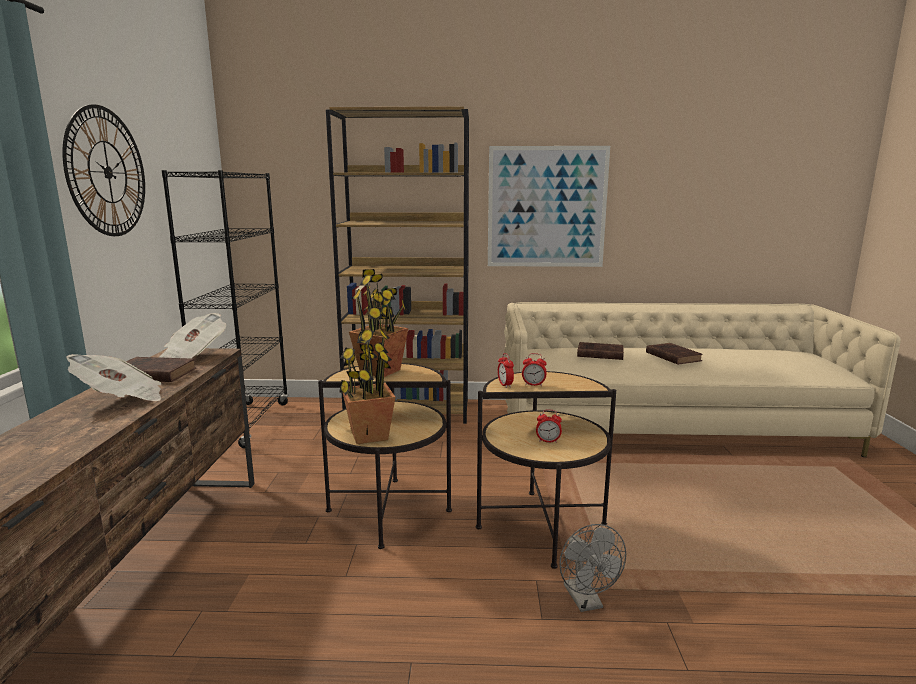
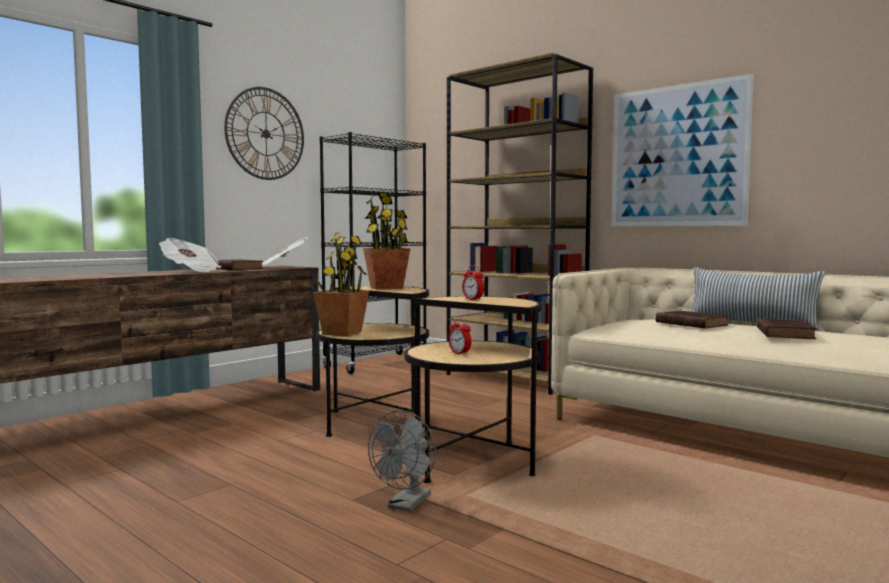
camera: 40 degrees right, 10 degrees down
(505, 385) = (449, 298): alarm clock -> none
(626, 346) = (751, 324): none -> pillow

